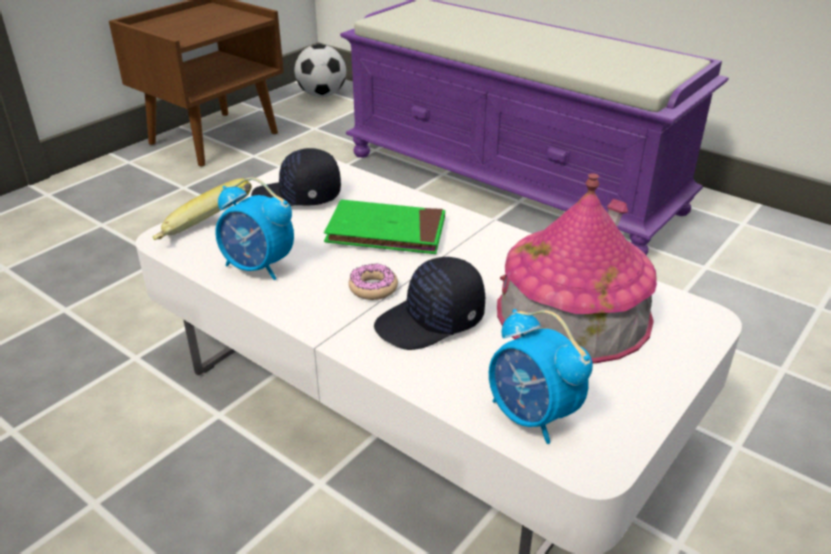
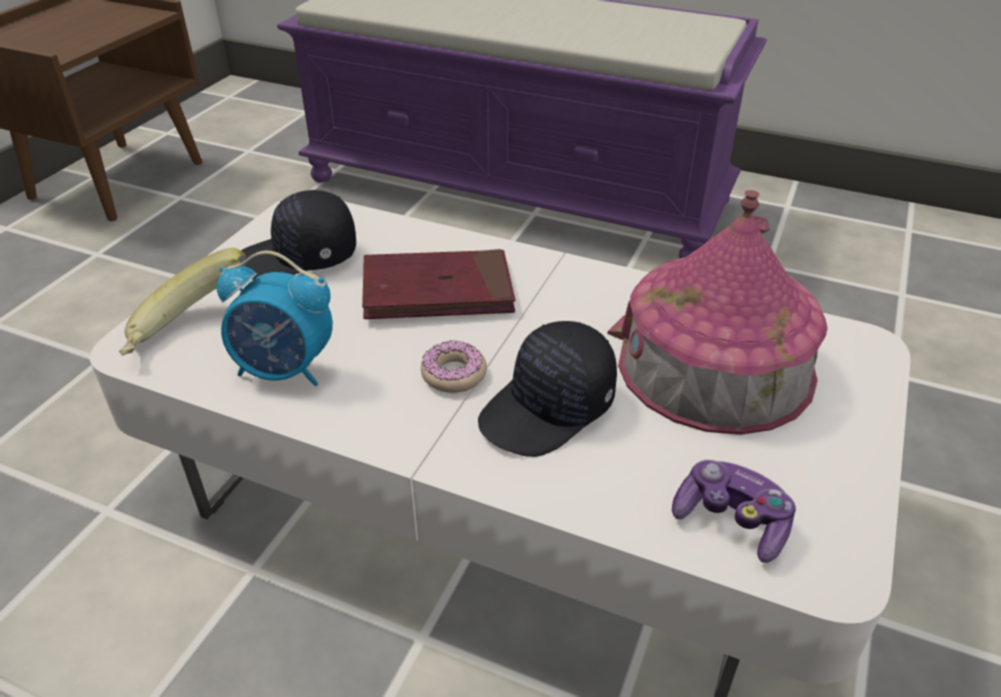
camera: 15 degrees left, 5 degrees up
(322, 95) = (244, 106): football -> none
(386, 232) = (437, 291): green book -> red book
(532, 416) = (731, 521): alarm clock -> game controller

